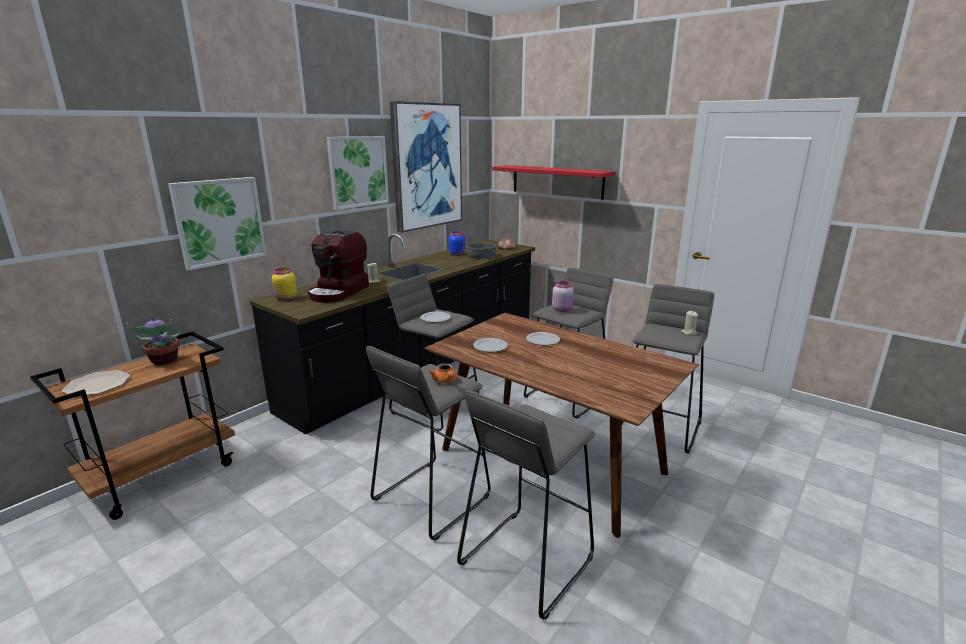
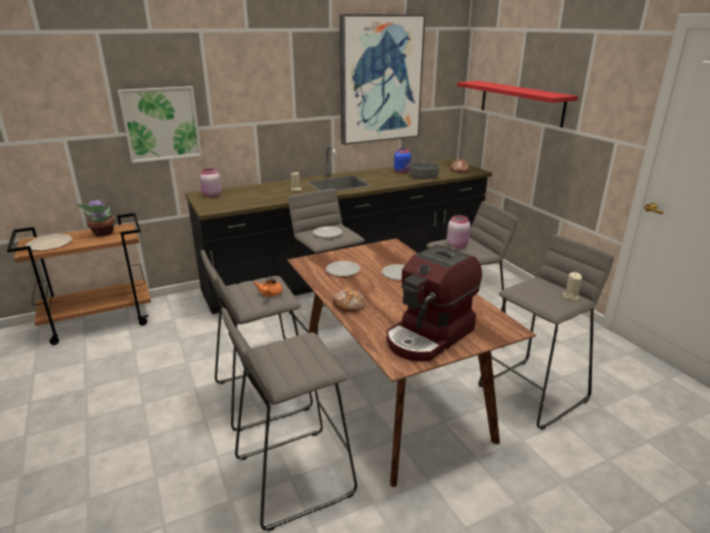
camera: 25 degrees right, 5 degrees up
(285, 298) = (211, 195): yellow jar -> pink jar
(339, 292) = (256, 196): coffee machine -> coffee machine (430, 336)
(358, 171) = (300, 83): picture -> none
(532, 374) = (349, 305): none -> bread

